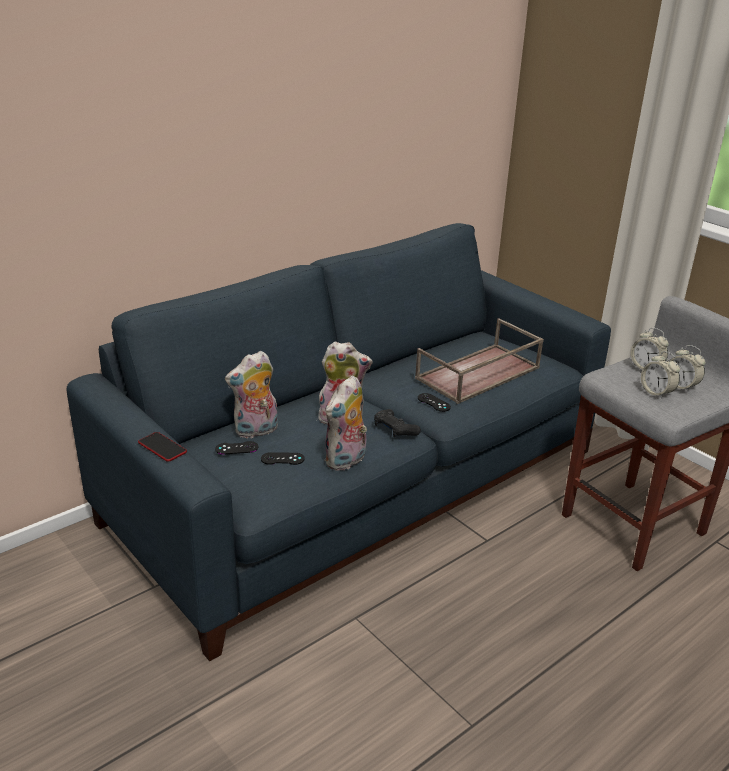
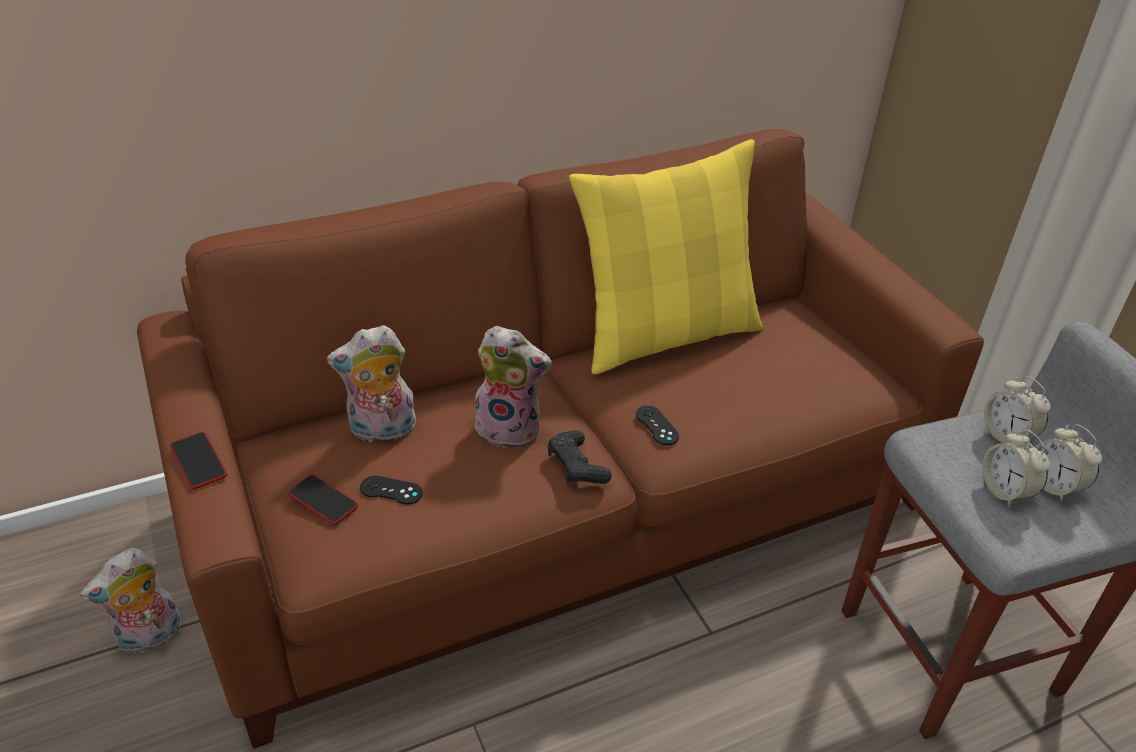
camera: 15 degrees right, 10 degrees up
(237, 448) = (338, 458): black game controller -> none
(240, 471) = (323, 500): none -> phone
(346, 461) = (481, 511): plush toy -> plush toy (149, 637)
(362, 486) = (565, 503): blue sofa -> brown sofa
(413, 358) = (665, 335): none -> yellow pillow
(478, 374) = (747, 383): brown tray -> none

